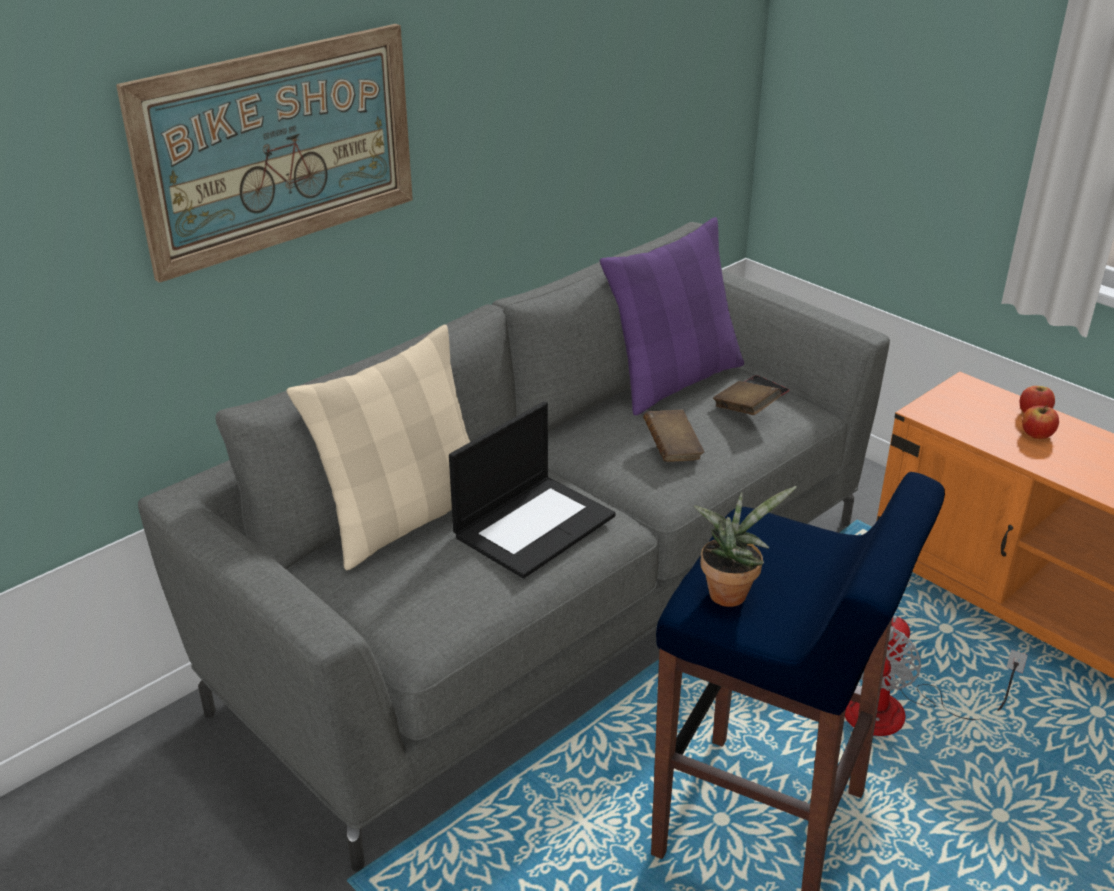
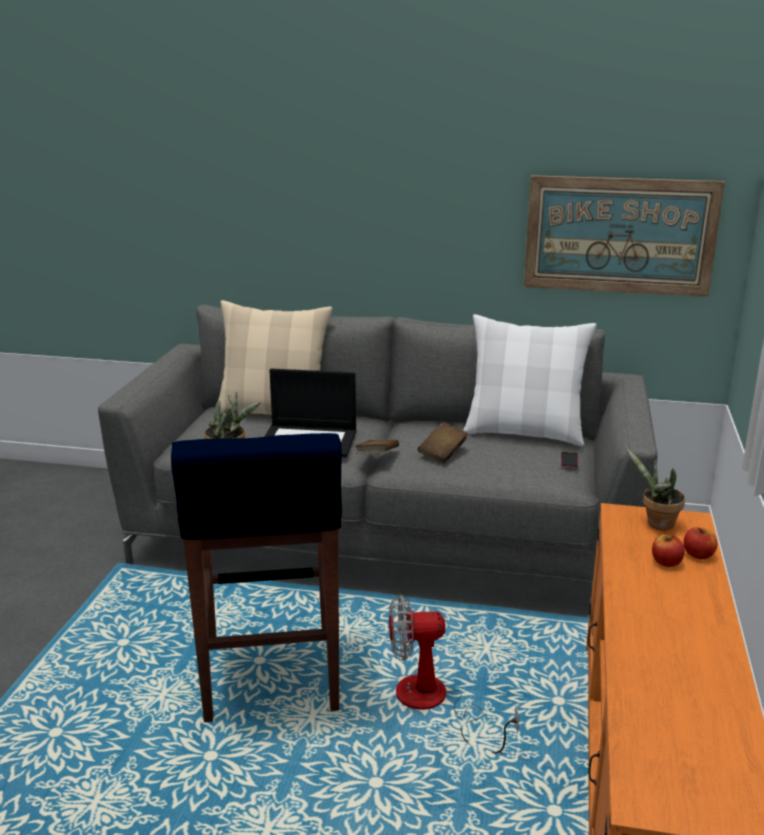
camera: 55 degrees right, 10 degrees down
(279, 147) = (287, 180): picture -> picture (619, 235)
(674, 381) = (524, 433): purple pillow -> white pillow
(745, 411) = (524, 461): brown book -> brown book (377, 457)
(962, 405) = (656, 524): none -> potted plant

